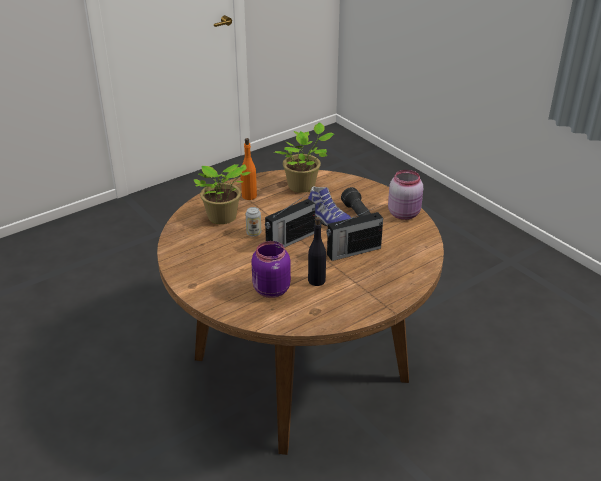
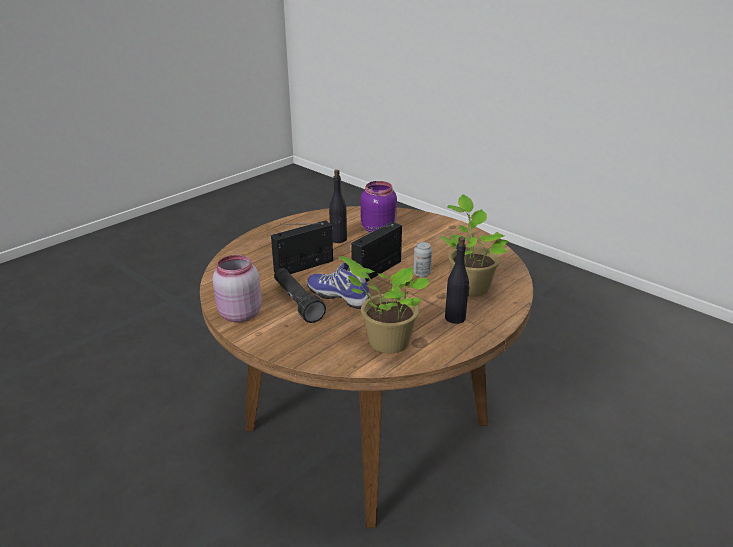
camera: 170 degrees right, 5 degrees down
(249, 196) = (455, 318): orange bottle -> black bottle

